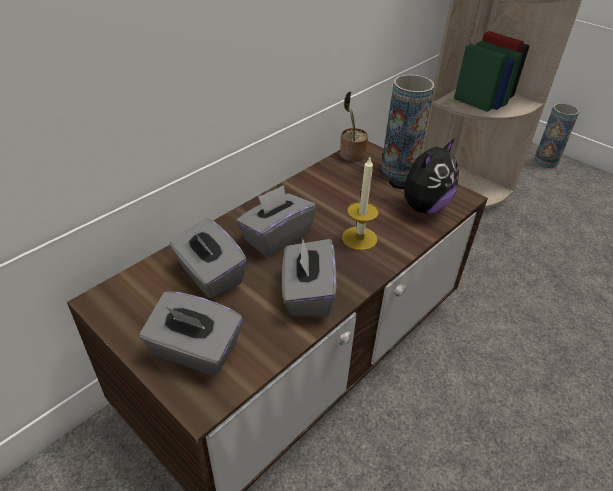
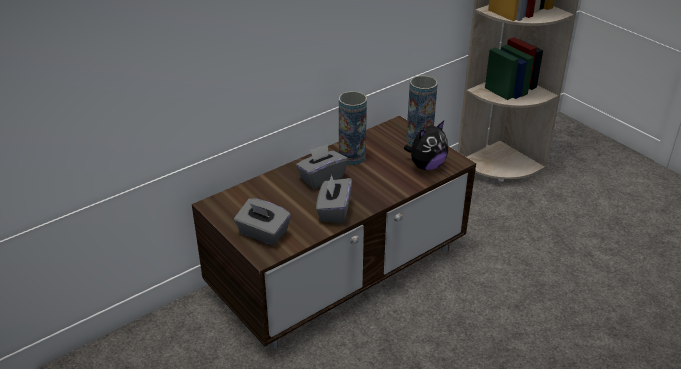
camera: 10 degrees right, 5 degrees down
(209, 275) = (276, 196): grey tissue box -> none
(351, 155) = (387, 128): potted plant -> none
(359, 238) = (376, 182): candle -> none
(545, 161) = (591, 144): vase -> vase (352, 157)

